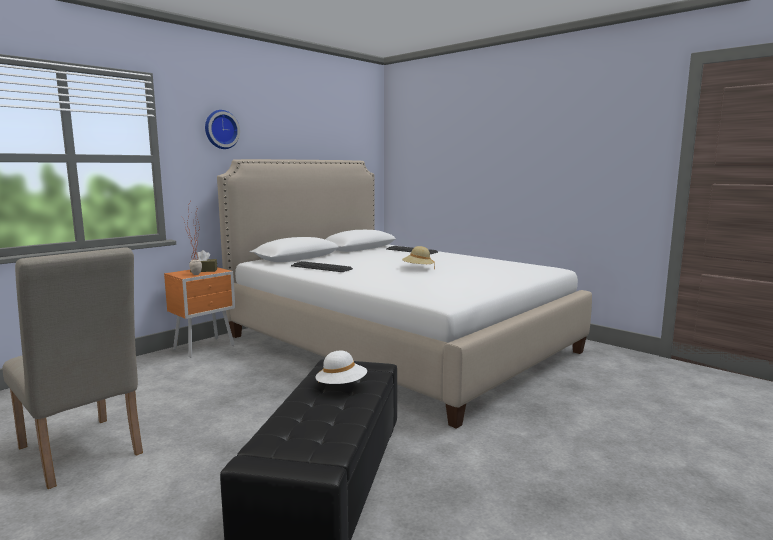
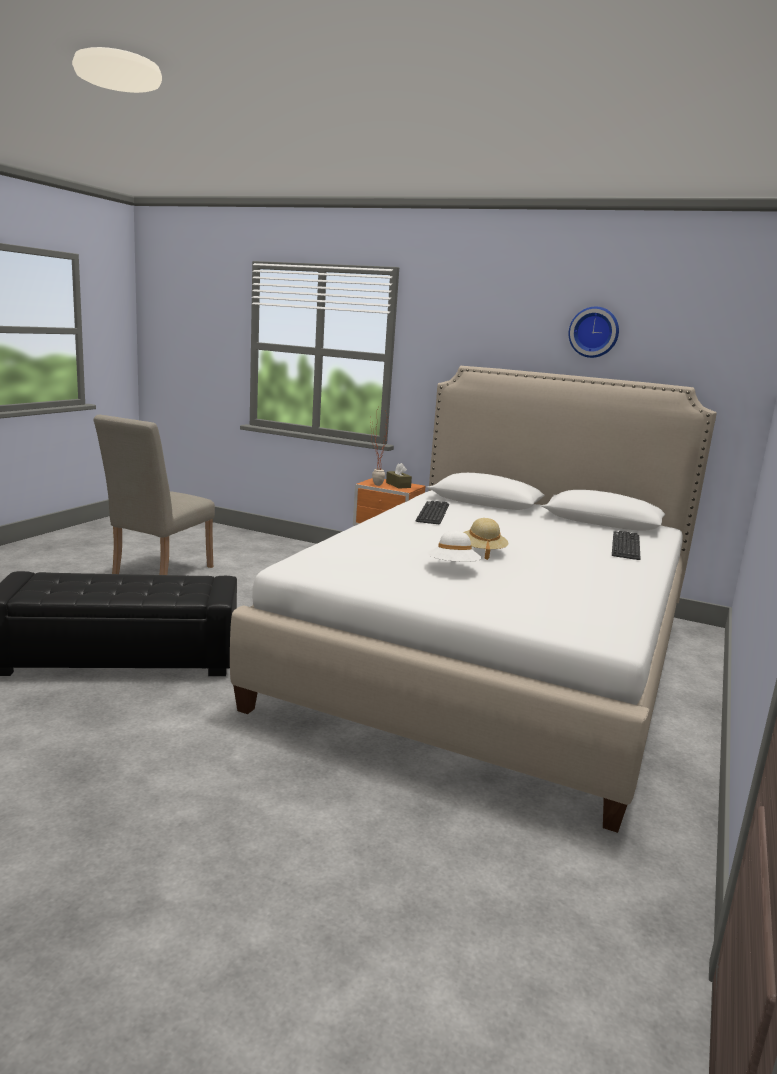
camera: 70 degrees right, 5 degrees up
(221, 129) = (465, 328): wall clock -> wall clock (594, 332)
(341, 386) = (156, 587): white hat -> white hat (453, 568)

